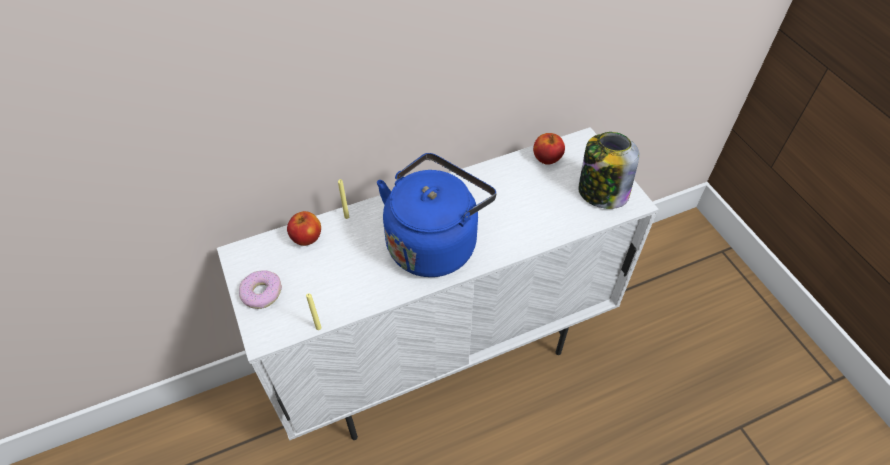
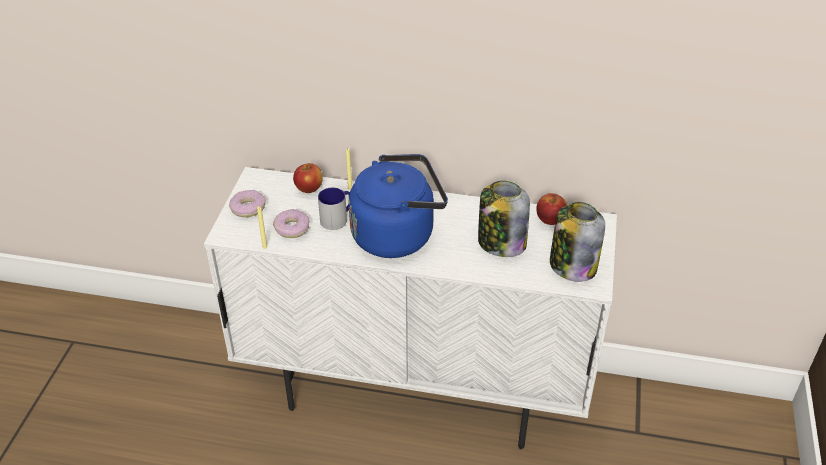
camera: 35 degrees right, 10 degrees down
(328, 291) = (292, 228): none -> donut
(364, 255) = (338, 218): none -> mug
(528, 202) = (500, 243): none -> jar

